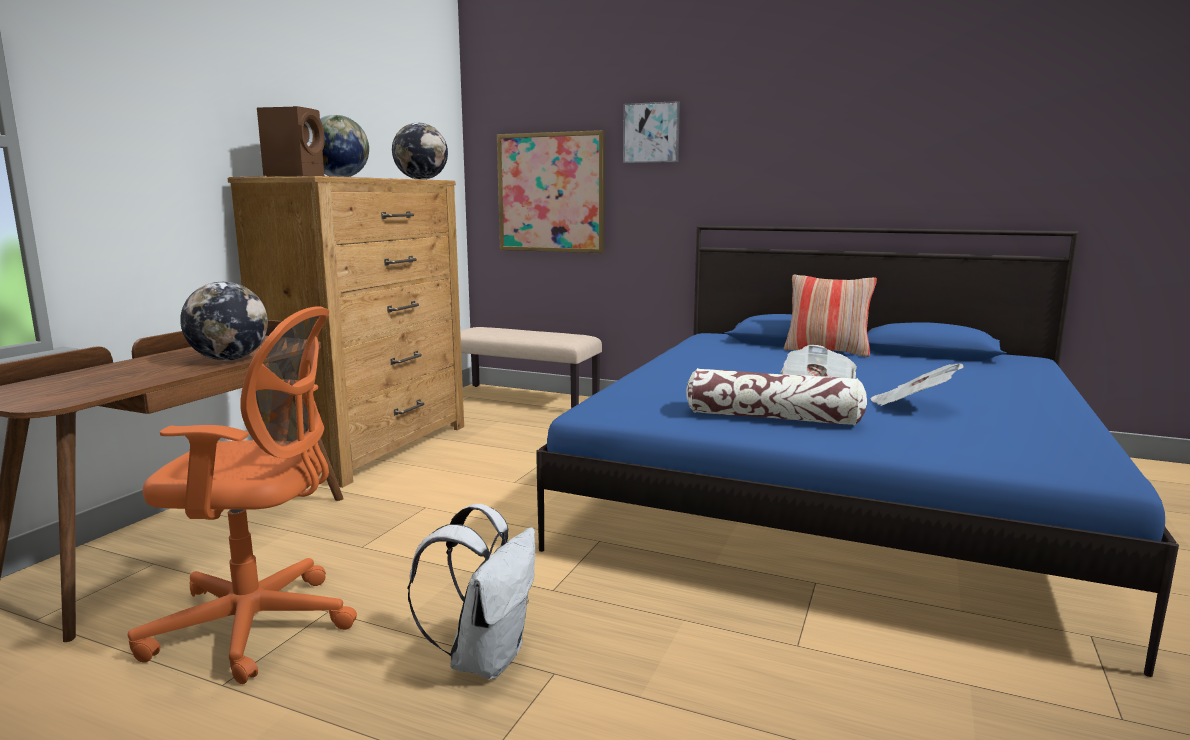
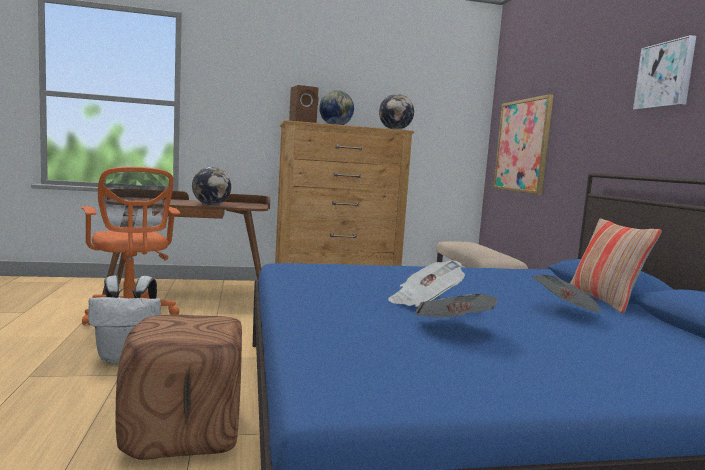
camera: 55 degrees right, 5 degrees down
(651, 133) = (578, 93): picture -> picture (665, 75)
(773, 418) = (334, 294): pillow -> none
(787, 650) = (184, 433): none -> brown ottoman
(862, 368) = (567, 312): none -> newspaper

